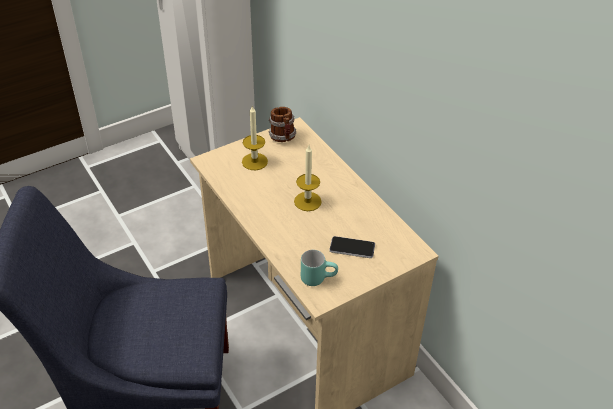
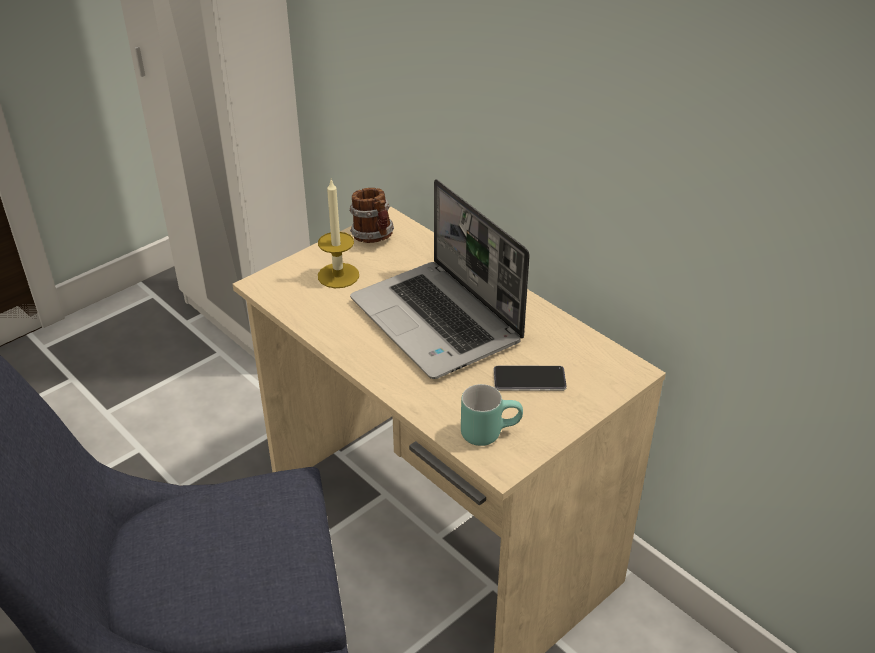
camera: 10 degrees left, 5 degrees down
(307, 201) = (438, 321): candle -> laptop

